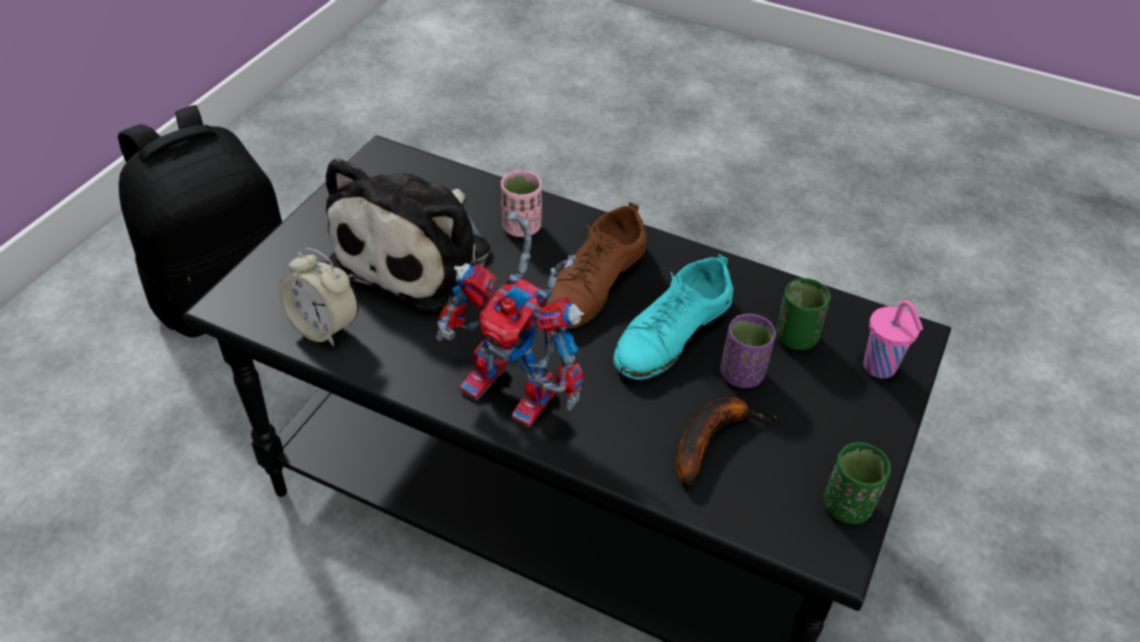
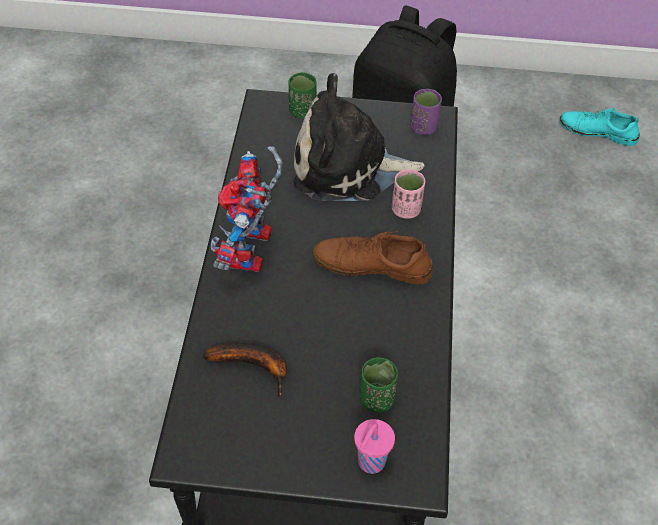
camera: 70 degrees right, 5 degrees up
(324, 327) = (263, 148): alarm clock -> none
(672, 333) = (343, 321): turquoise shoe -> turquoise shoe (598, 131)
(742, 374) = (322, 372): purple cup -> purple cup (423, 128)
(847, 506) = (224, 458): green cup -> green cup (302, 111)

